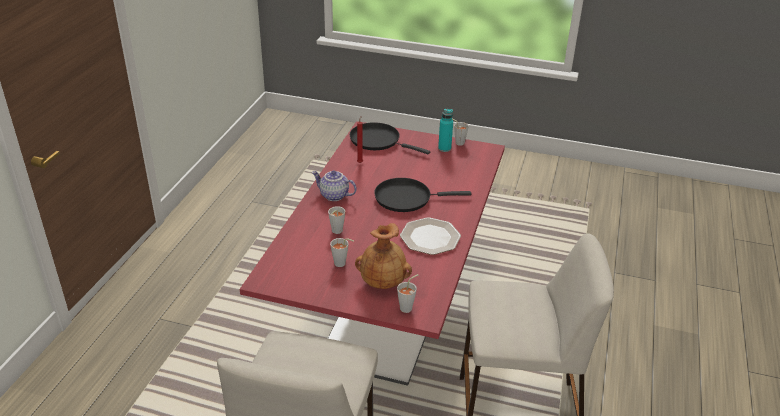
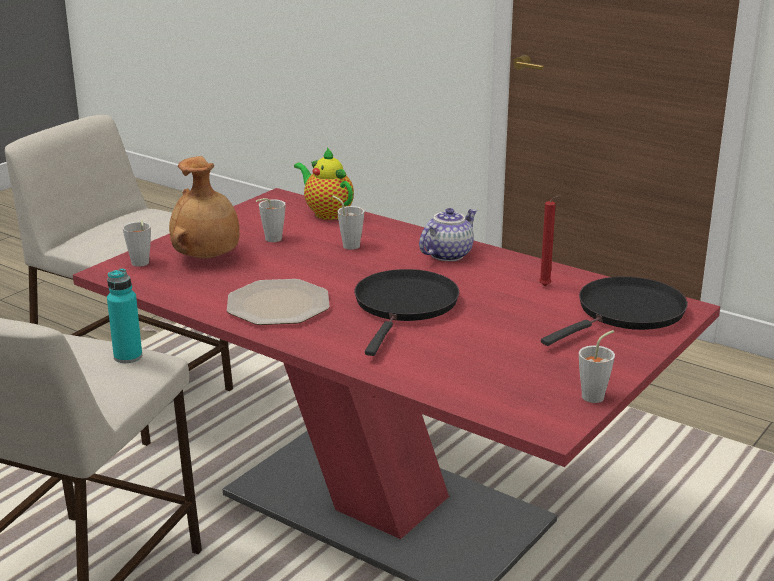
camera: 110 degrees right, 10 degrees down
(285, 252) = (326, 213): none -> teapot
(444, 148) = (572, 374): turquoise bottle -> turquoise bottle (128, 357)

